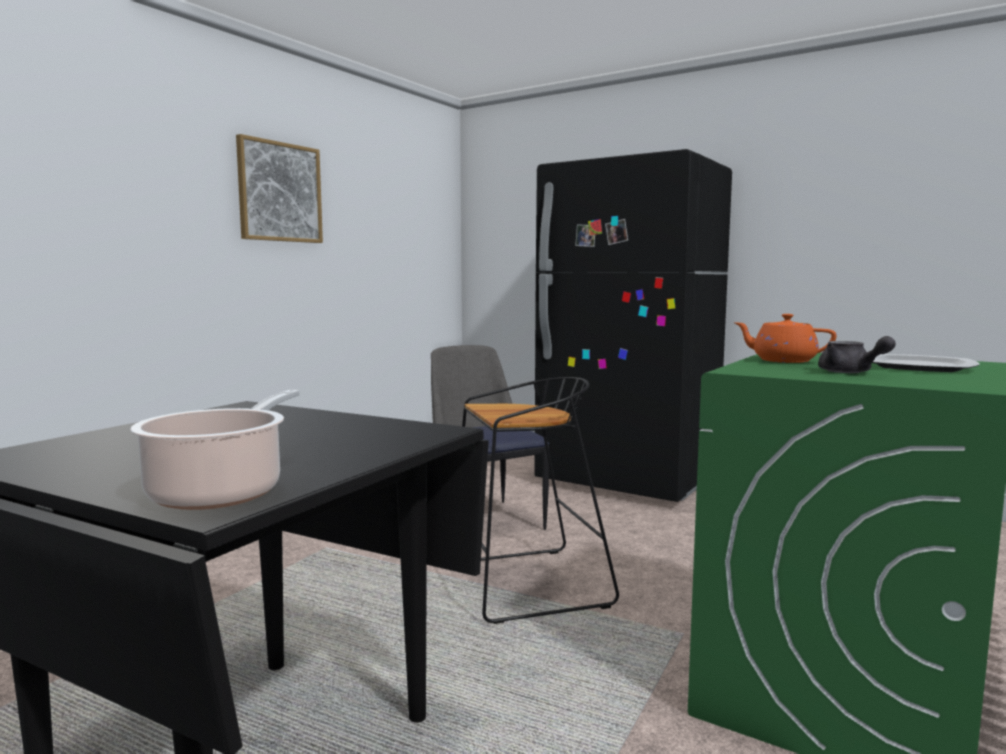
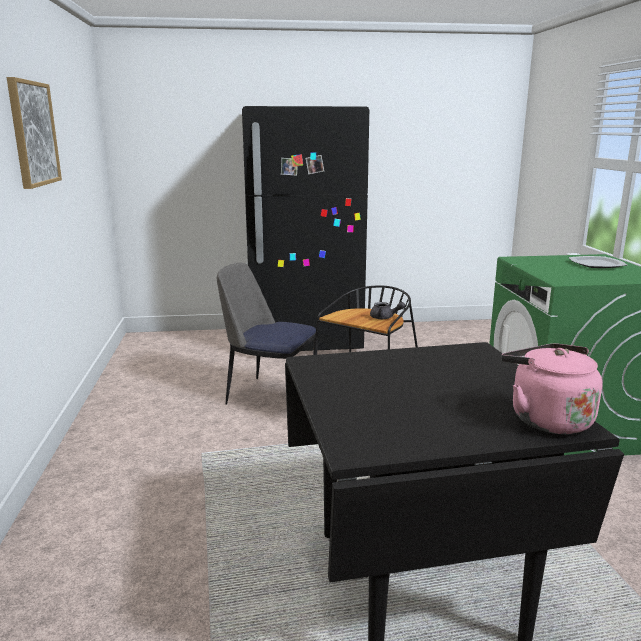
camera: 40 degrees left, 10 degrees up
(221, 491) = (546, 418): cooking pot -> pink kettle
(782, 361) = (543, 268): orange teapot -> none
(850, 372) = (595, 274): grey teapot -> grey teapot (385, 318)

